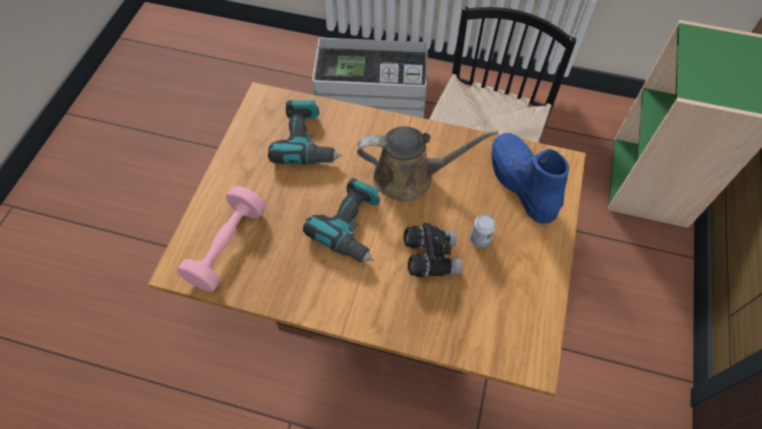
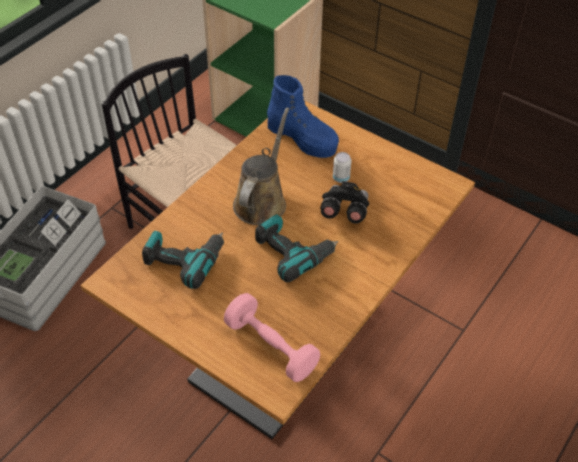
camera: 70 degrees left, 10 degrees down
(521, 183) = (303, 138): blue boot -> blue boot turned 135 degrees counterclockwise

